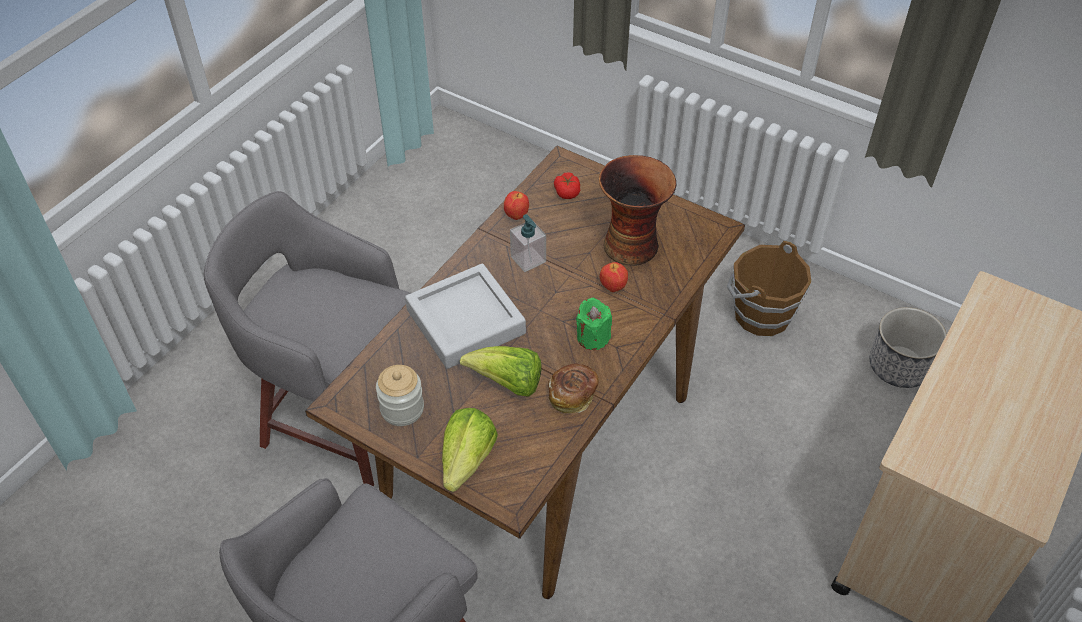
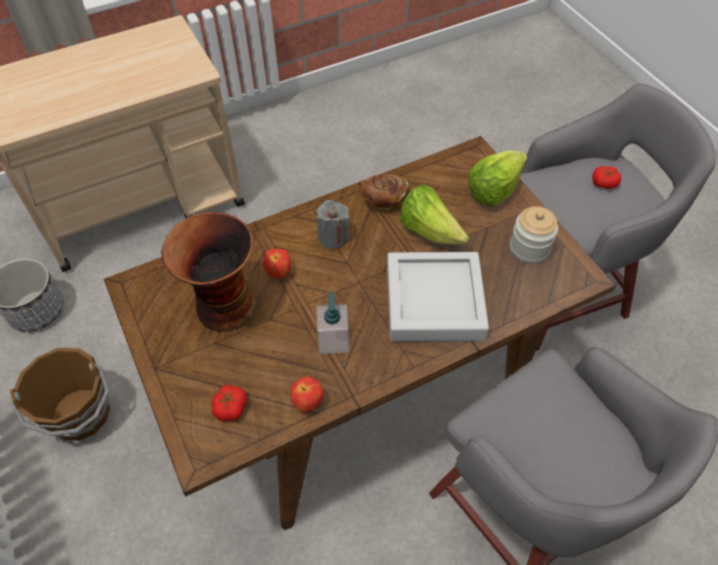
camera: 150 degrees left, 5 degrees up
(350, 596) = (604, 183): none -> tomato
(593, 337) = (333, 237): green candle -> grey candle

